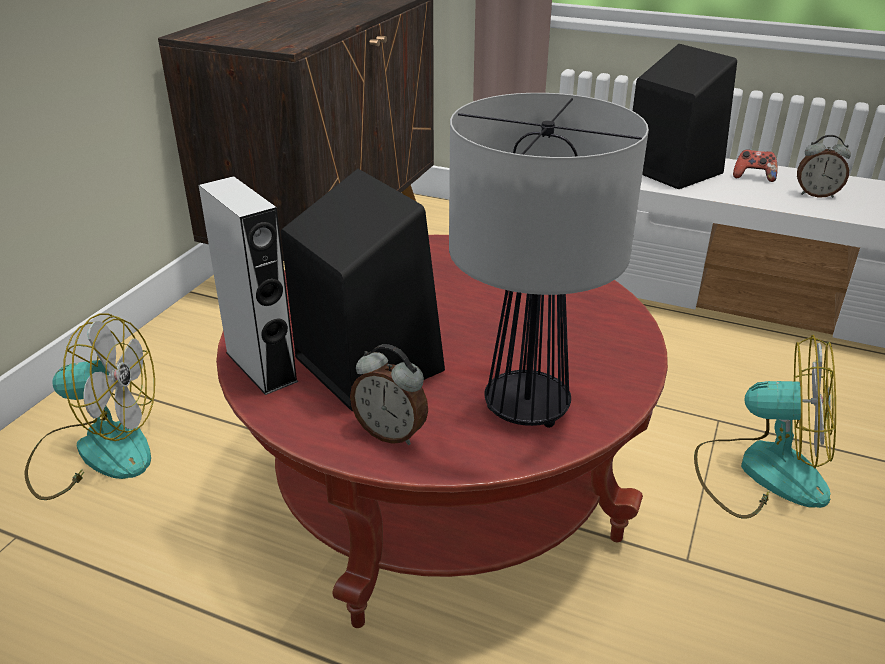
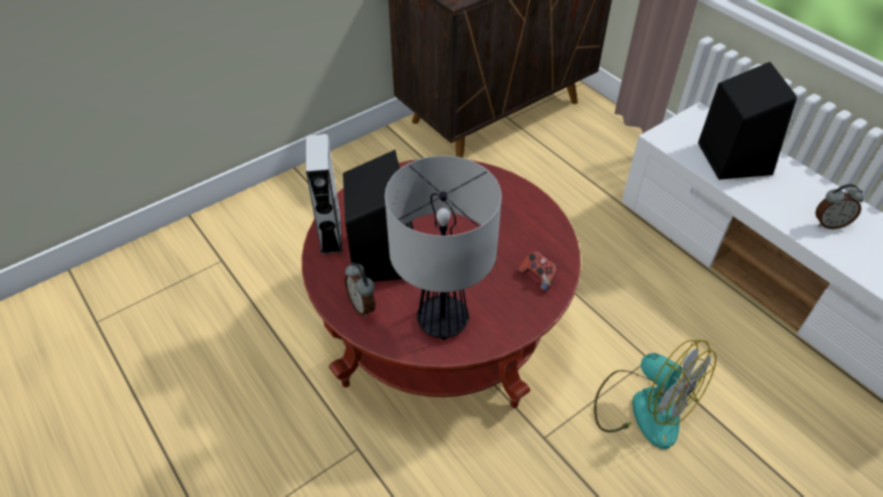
camera: 30 degrees right, 15 degrees up
(96, 451) = (280, 223): fan -> none
(753, 177) = (794, 187): game controller -> game controller (538, 277)
(816, 194) = (829, 223): alarm clock -> alarm clock turned 45 degrees counterclockwise

